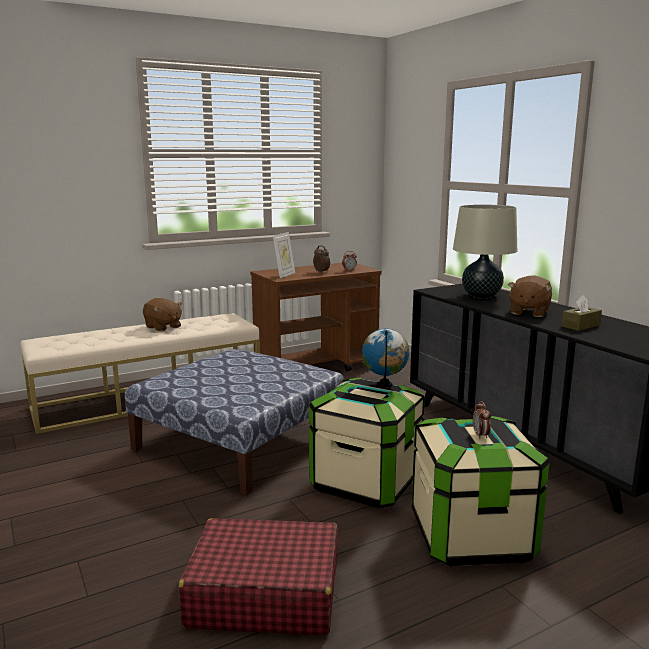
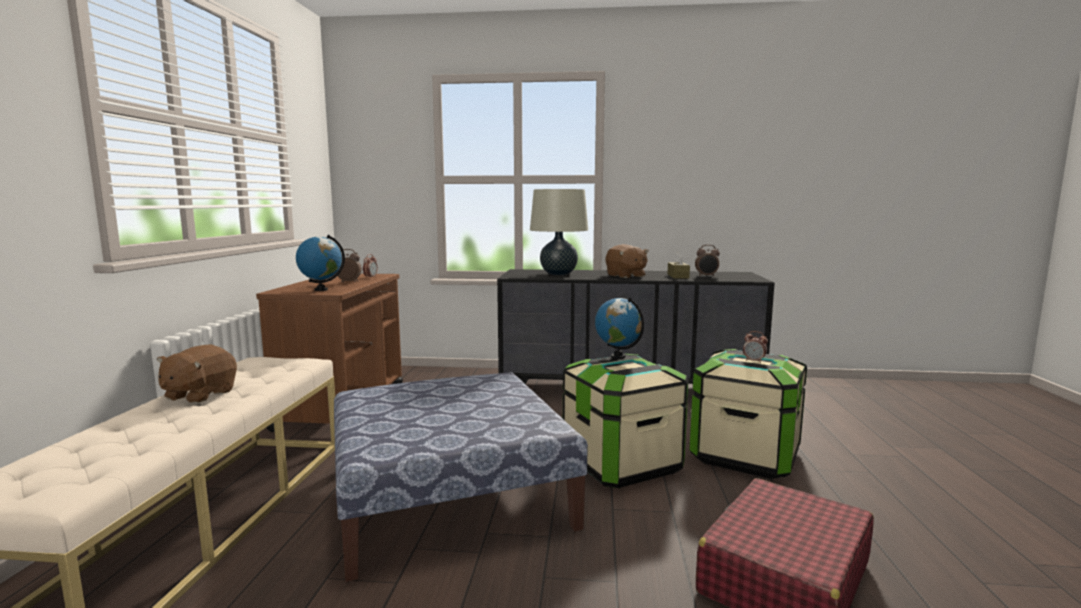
camera: 55 degrees left, 5 degrees down
(163, 327) = (199, 395): brown plush toy -> brown plush toy turned 120 degrees clockwise
(284, 275) = (321, 289): picture frame -> globe
(614, 334) = (706, 276): none -> alarm clock

